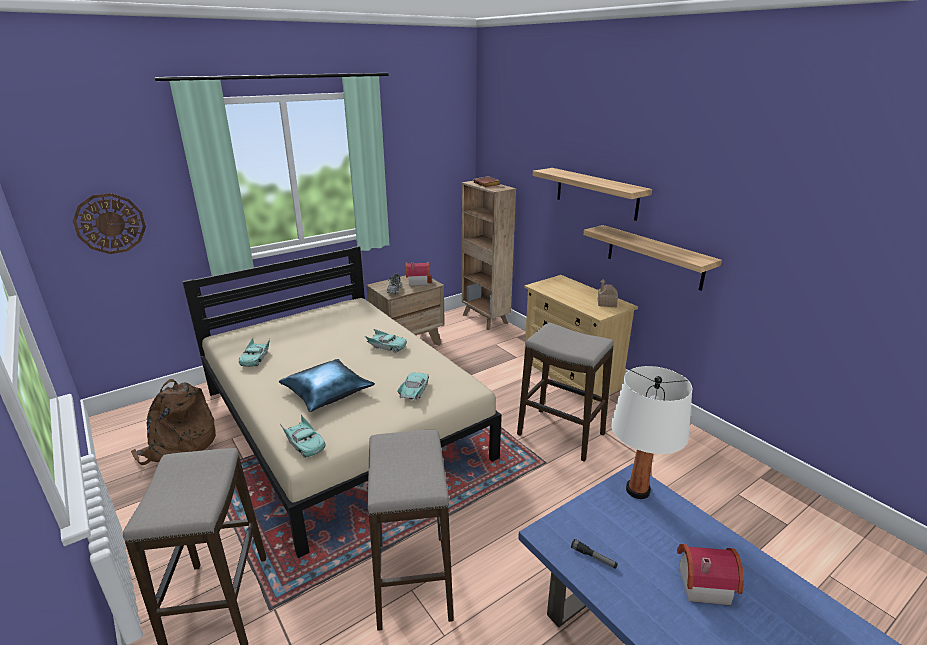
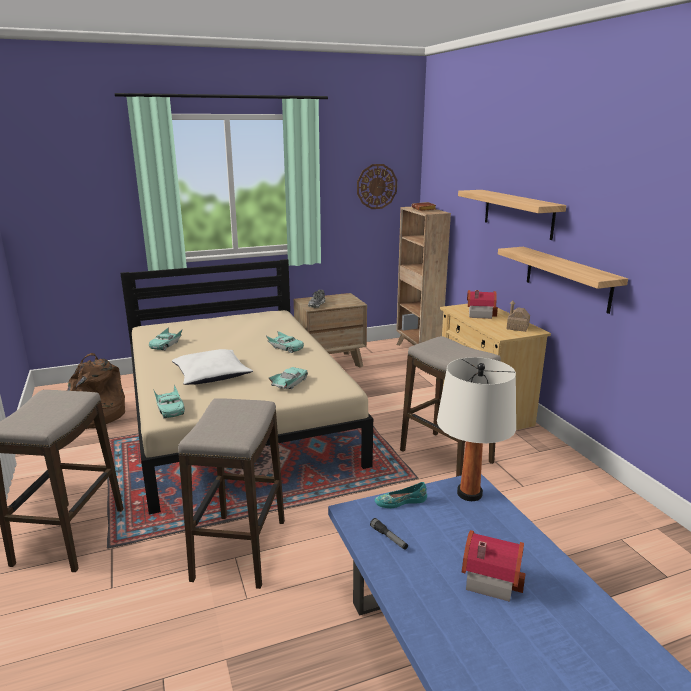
camera: 15 degrees right, 5 degrees down
(110, 223) = (69, 217): wall clock -> wall clock (376, 186)
(327, 392) = (212, 375): blue pillow -> white pillow
(417, 281) = (342, 300): toy house -> toy house (479, 314)
(582, 512) = (400, 501): none -> turquoise shoe

